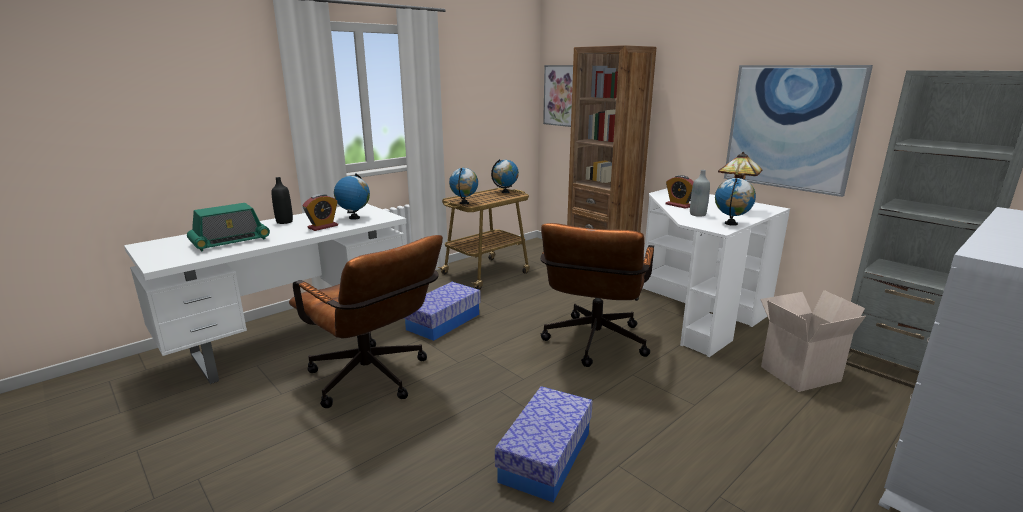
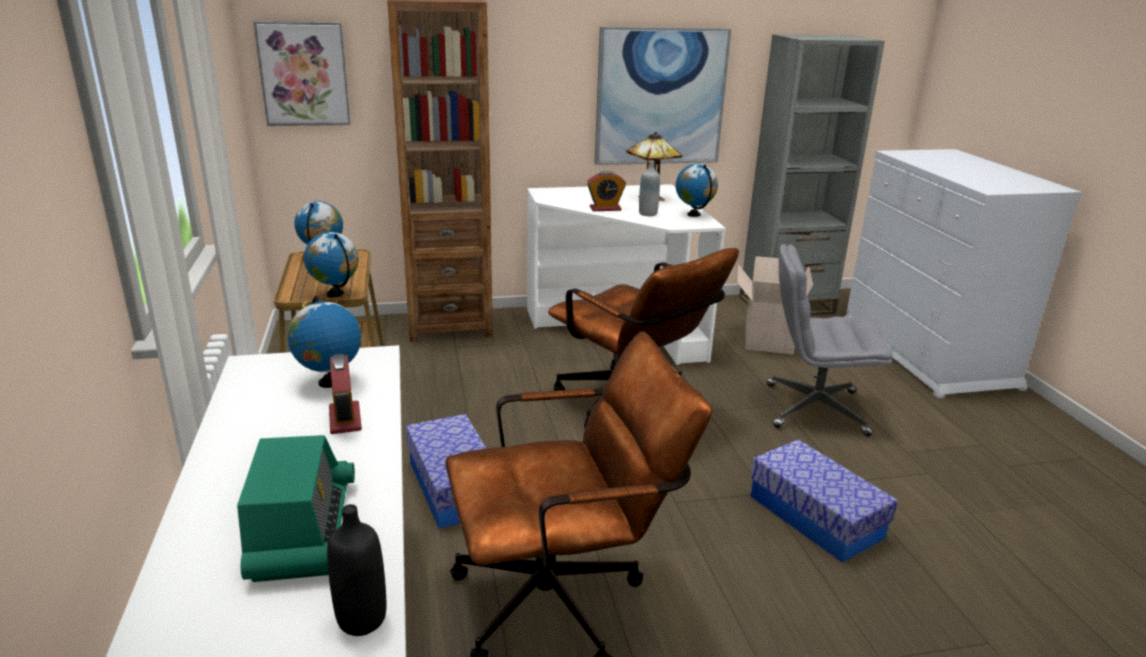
camera: 60 degrees left, 5 degrees up
(284, 222) = (241, 452): black bottle -> black bottle (361, 619)
(714, 423) = (813, 409): none -> grey office chair

